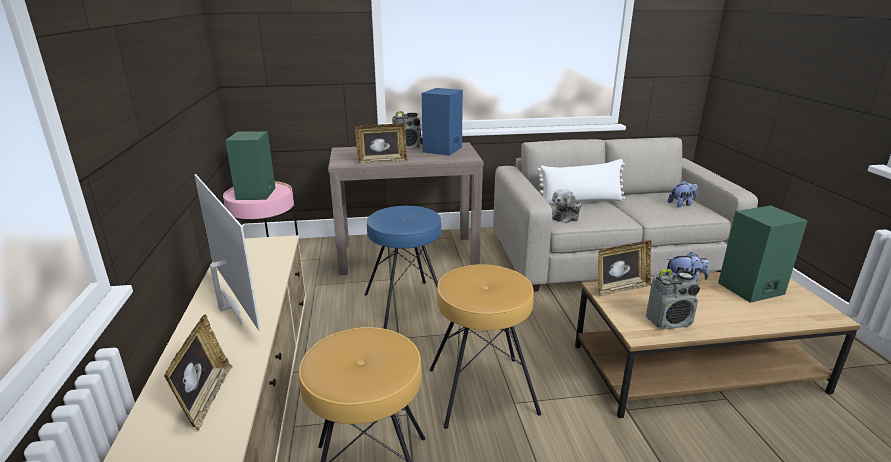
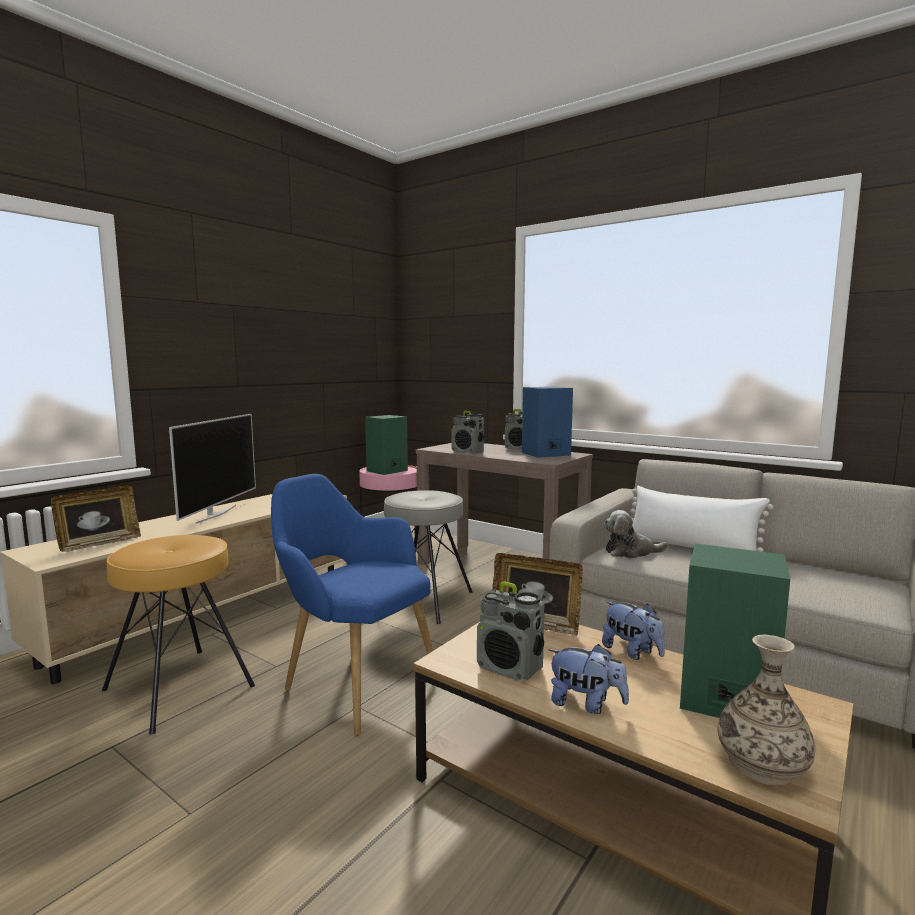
camera: 45 degrees right, 15 degrees down
(382, 161) = (467, 452): picture frame -> radio
(406, 305) = (424, 601): blue stool -> grey stool
(481, 390) = (353, 683): brown stool -> blue armchair
(681, 204) = (854, 589): plush toy -> plush toy (586, 704)
(807, 311) = (761, 764): none -> vase

